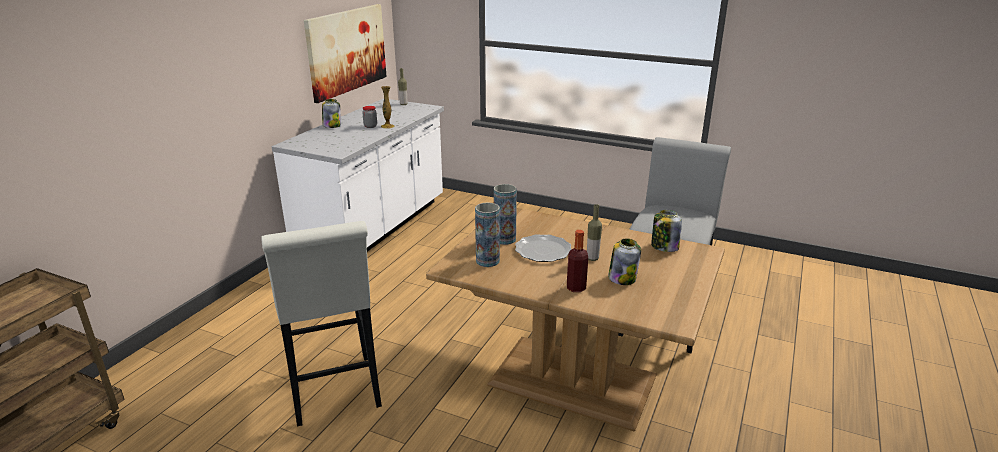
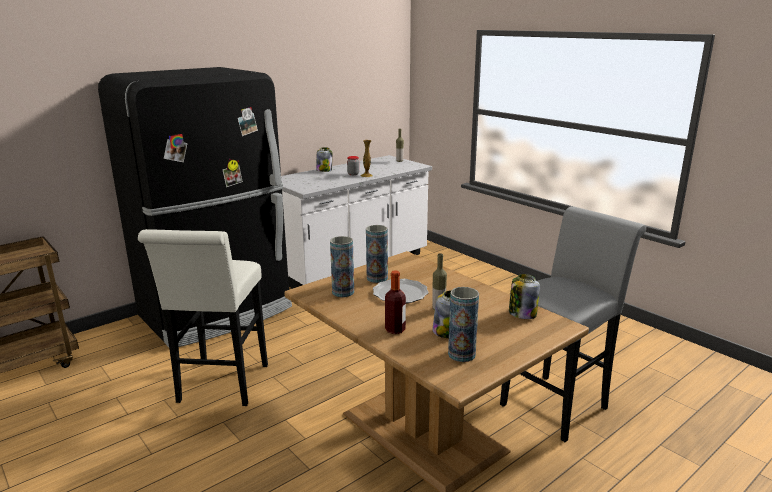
camera: 25 degrees right, 5 degrees down
(259, 313) = (218, 312): none -> black fridge
(347, 51) = (354, 109): picture -> none
(654, 297) = (461, 354): none -> vase

